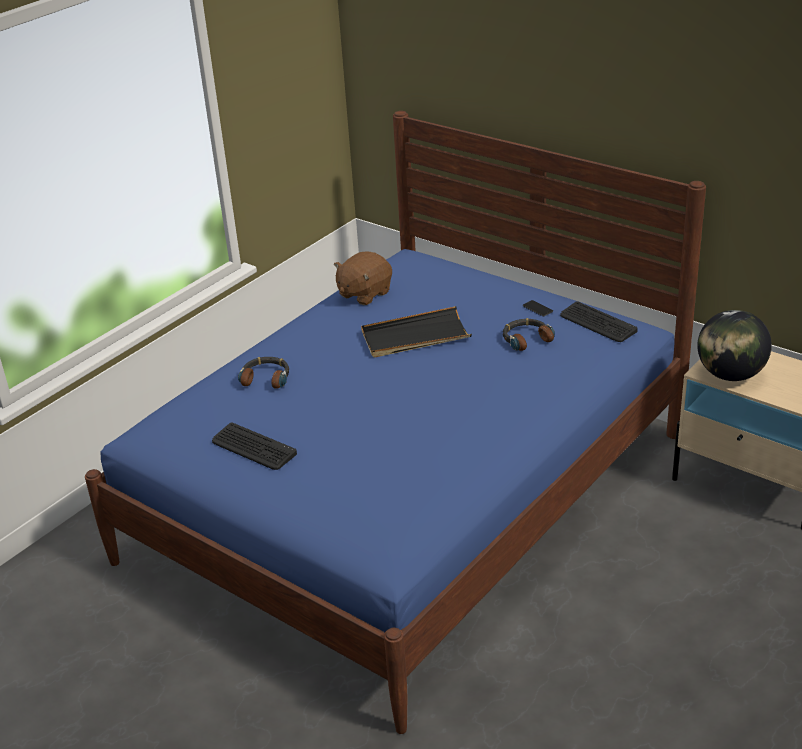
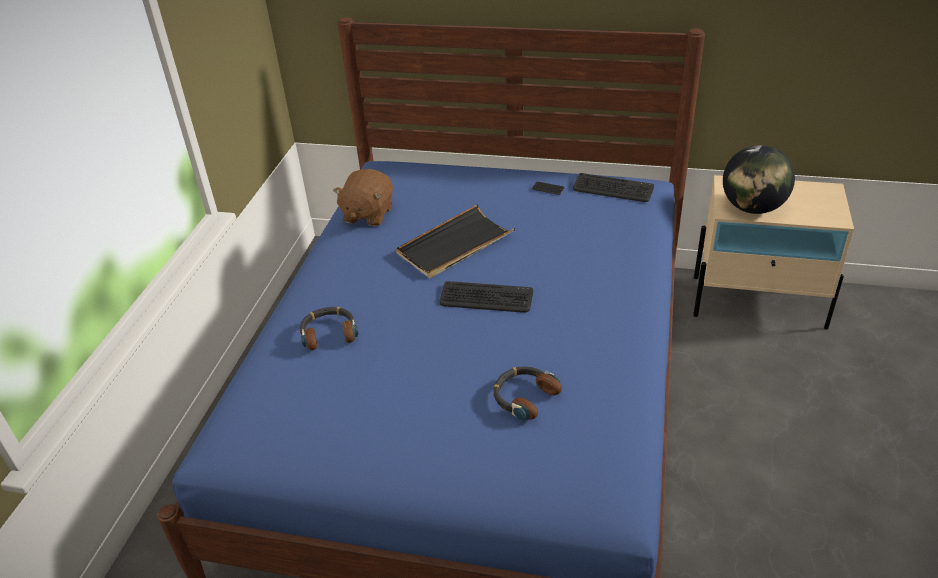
camera: 25 degrees left, 5 degrees up
(253, 448) = (372, 421): keyboard -> keyboard (486, 298)
(526, 339) = (563, 220): headphones -> headphones (524, 396)

